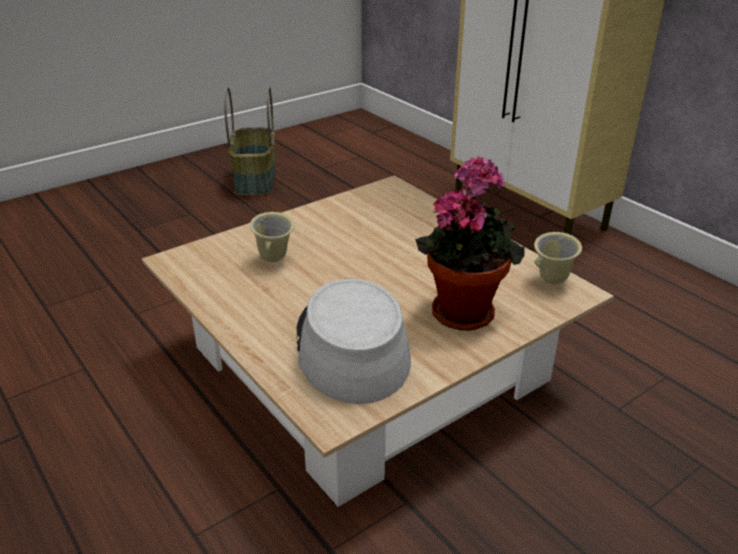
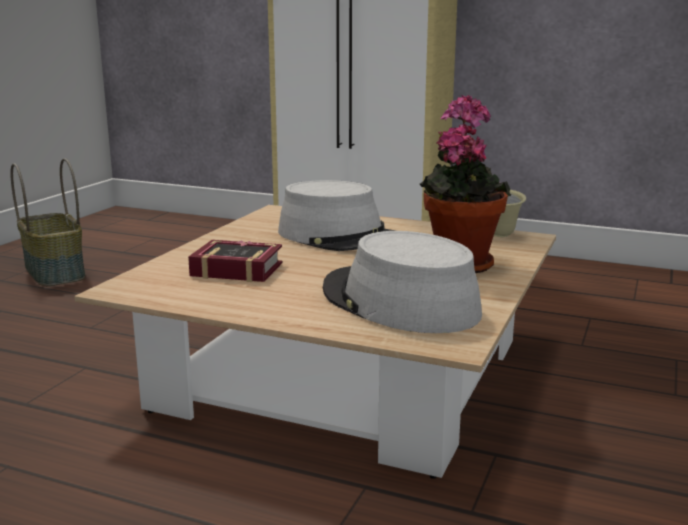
camera: 30 degrees left, 15 degrees down
(275, 260) = (234, 269): beige mug -> book
(403, 238) = (339, 236): none -> grey hat

